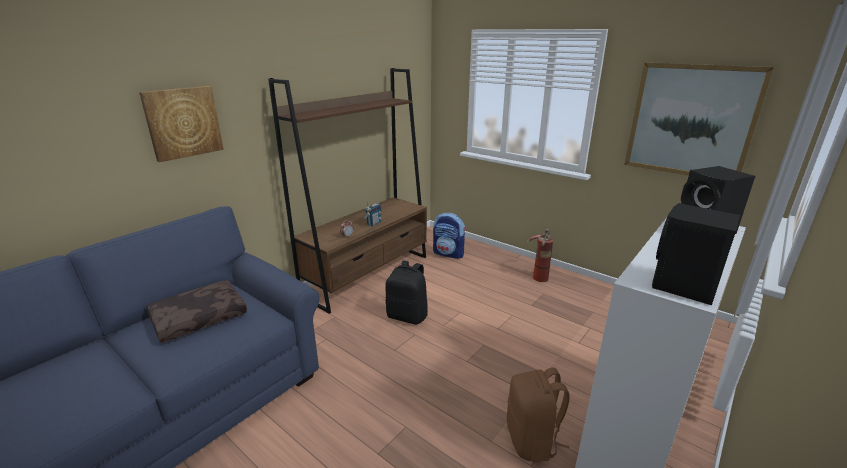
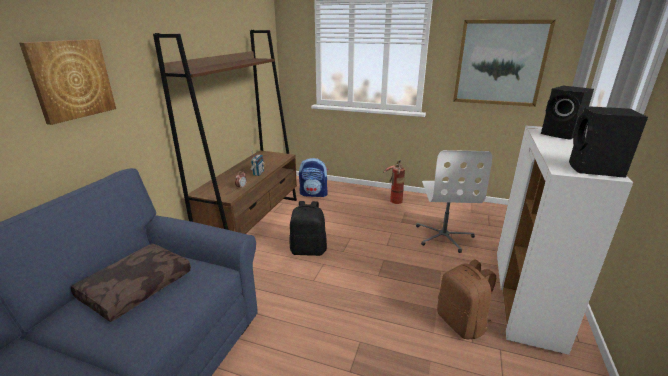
camera: 20 degrees left, 0 degrees up
(575, 333) = (444, 236): none -> white office chair

